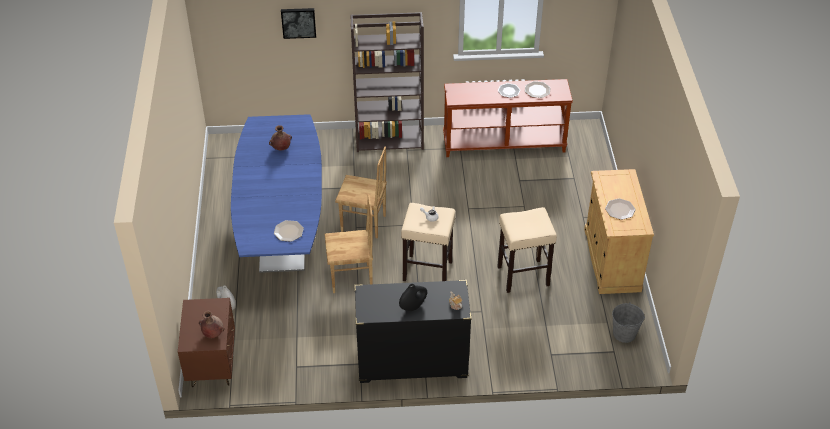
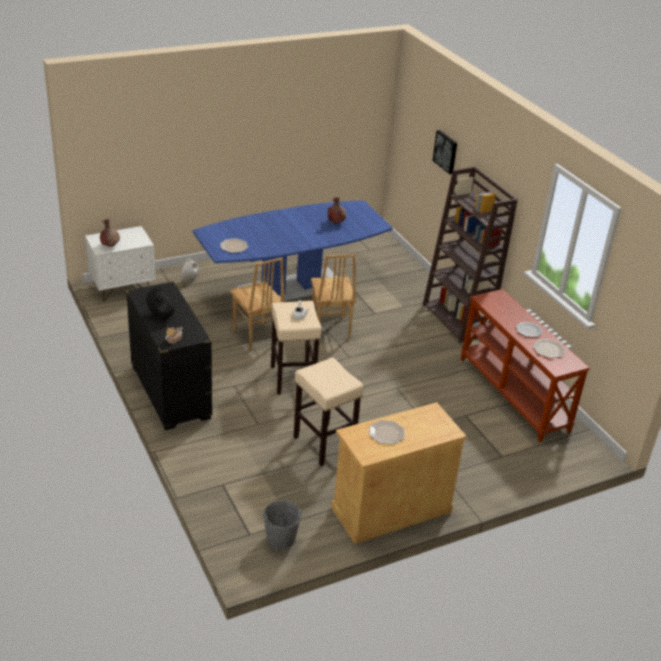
camera: 65 degrees right, 10 degrees down
(212, 364) = (122, 288): brown nightstand -> white nightstand

